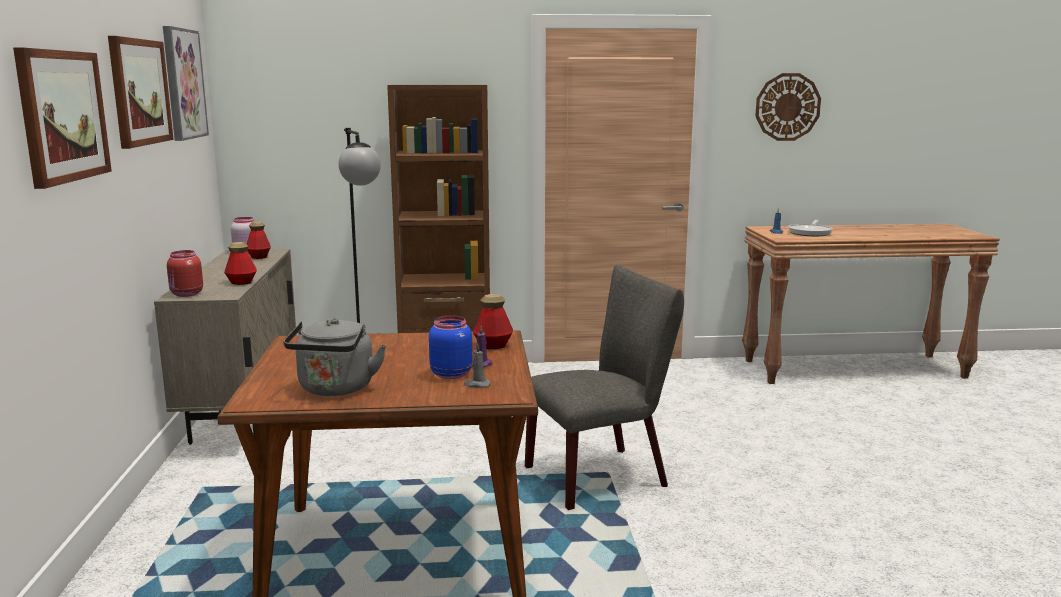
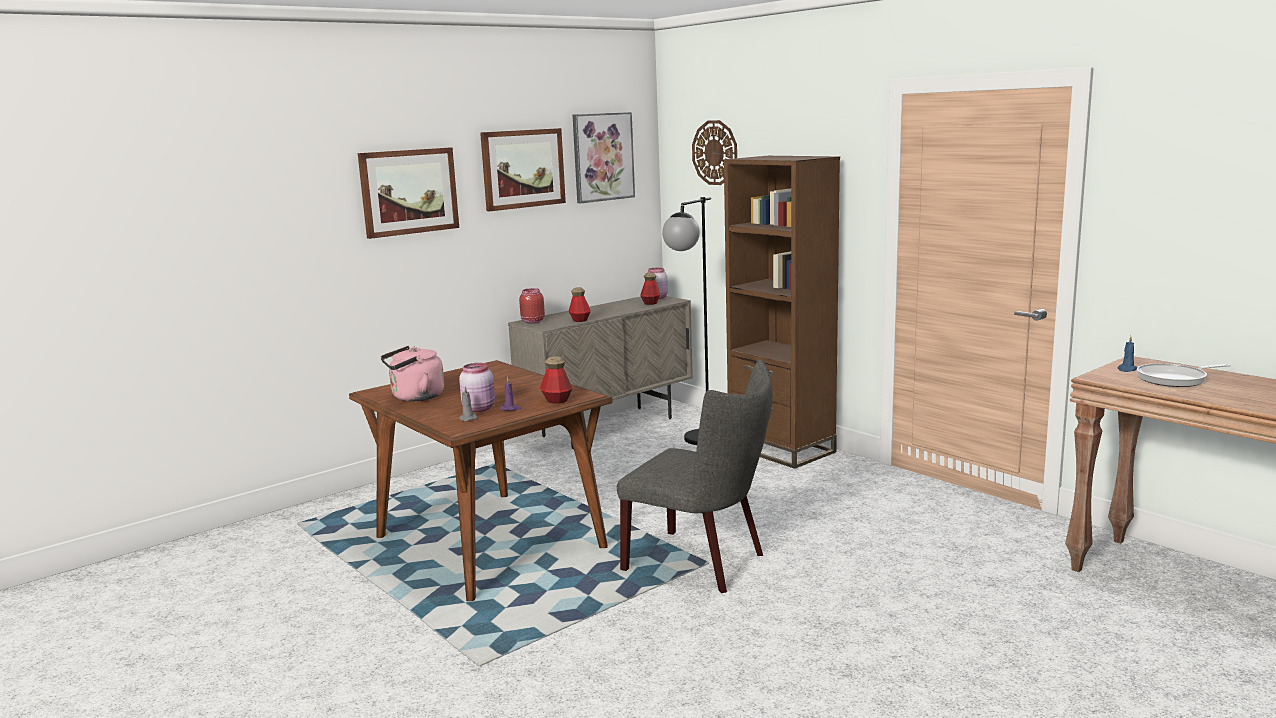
camera: 55 degrees right, 0 degrees up
(335, 389) = (415, 397): grey kettle -> pink kettle
(451, 374) = (479, 408): blue jar -> pink jar
(787, 107) = (1202, 193): wall clock -> wall clock (715, 152)

